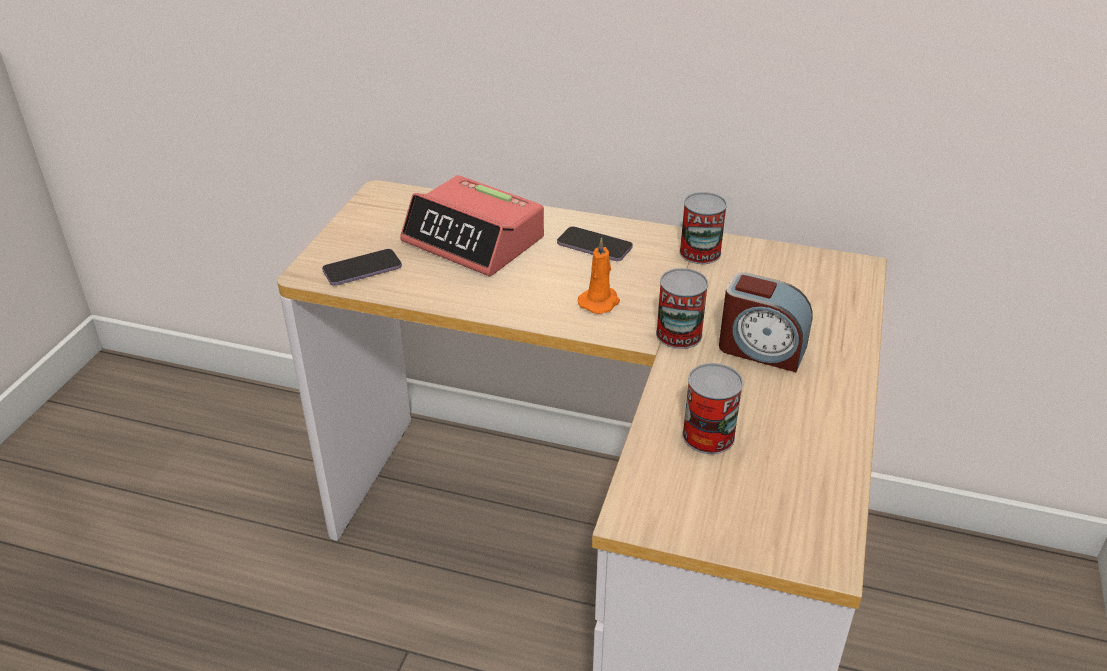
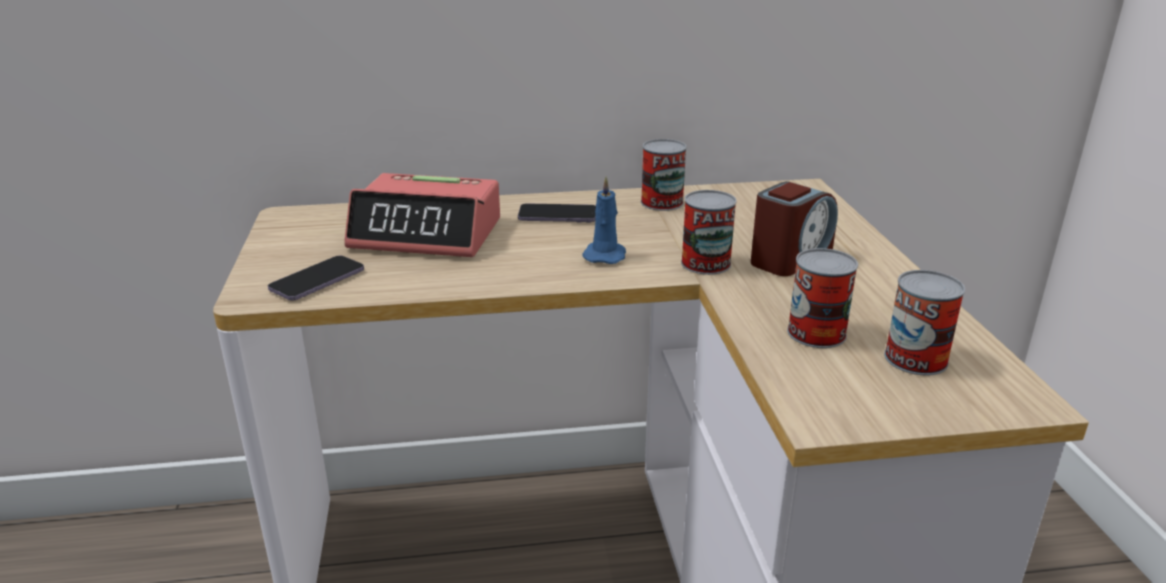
camera: 25 degrees left, 10 degrees down
(600, 302) = (605, 255): orange candle -> blue candle
(761, 349) = (790, 258): alarm clock -> alarm clock turned 45 degrees counterclockwise
(770, 488) = (915, 359): none -> can

